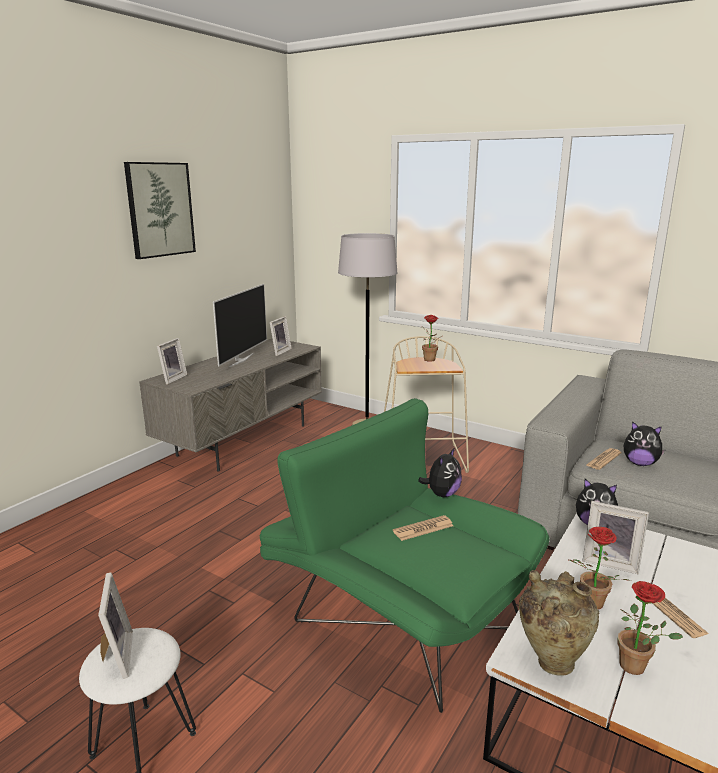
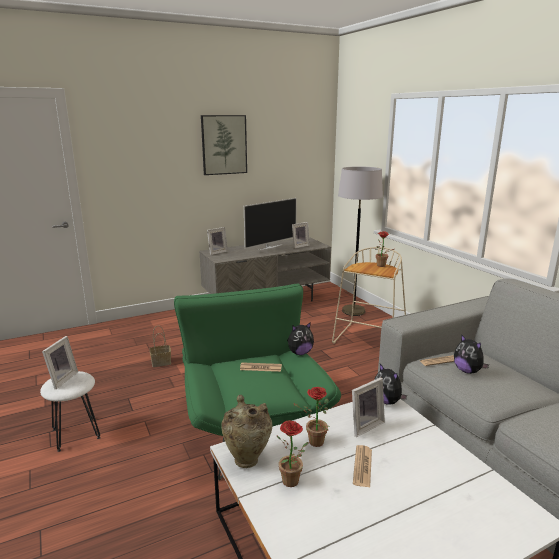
camera: 30 degrees right, 0 degrees up
(174, 571) = (162, 362): none -> basket
(610, 562) = (364, 425): picture frame -> picture frame turned 90 degrees counterclockwise

